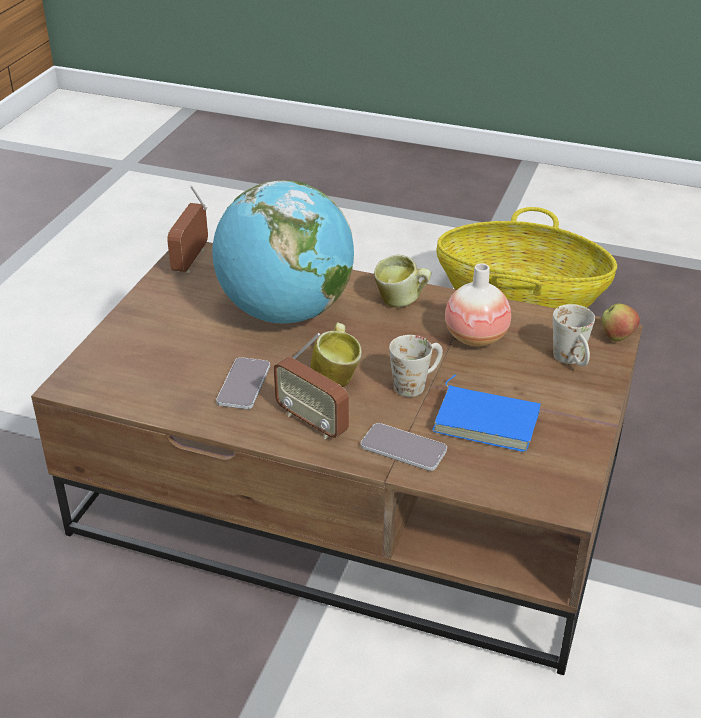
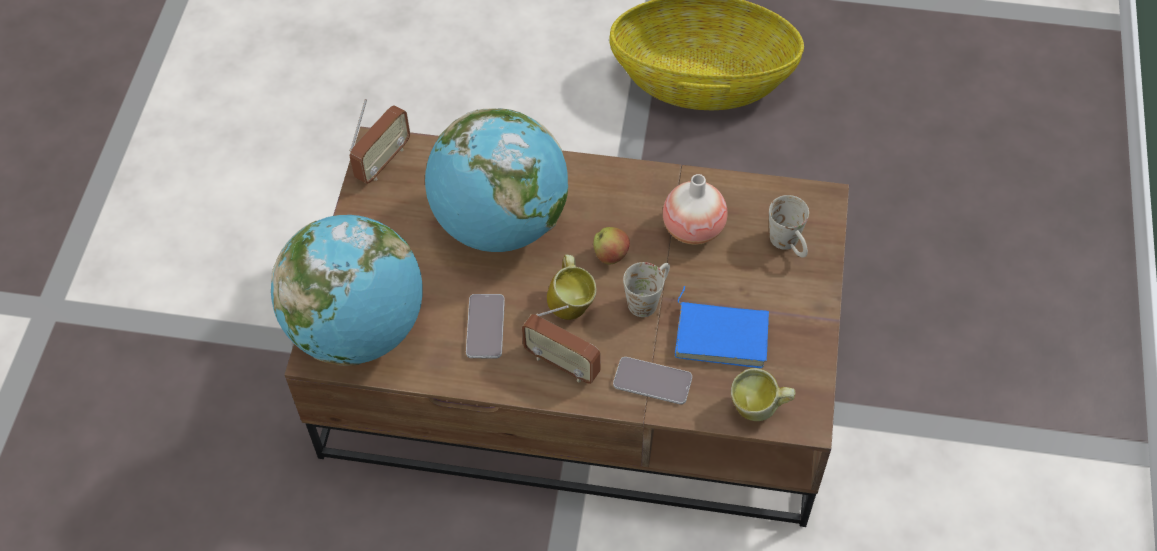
camera: 10 degrees left, 20 degrees up
(118, 371) = (358, 329): none -> globe
(191, 260) = (383, 161): radio -> radio turned 150 degrees counterclockwise
(401, 302) = (612, 190): mug -> mug (759, 410)
(617, 338) = (826, 207): apple -> apple (611, 255)

